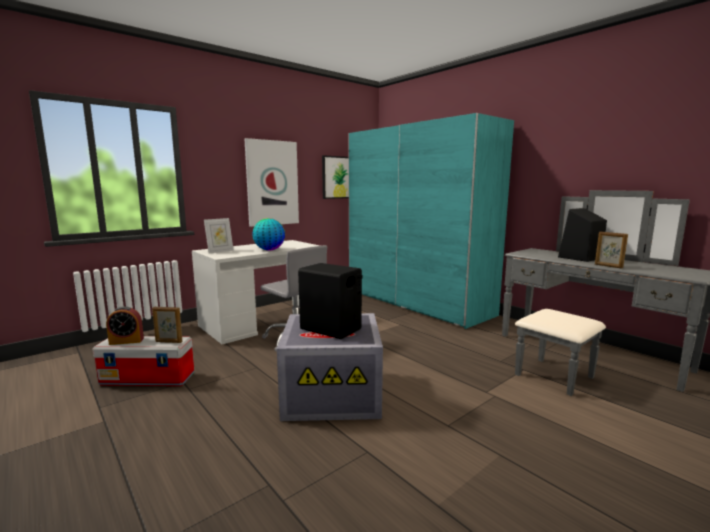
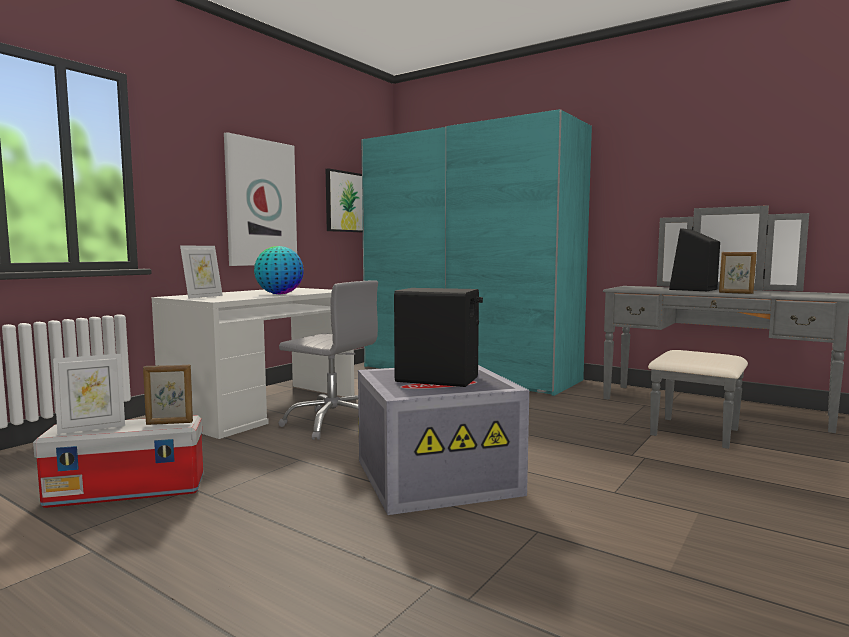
camera: 15 degrees left, 5 degrees down
(126, 341) = (92, 428): alarm clock -> picture frame

